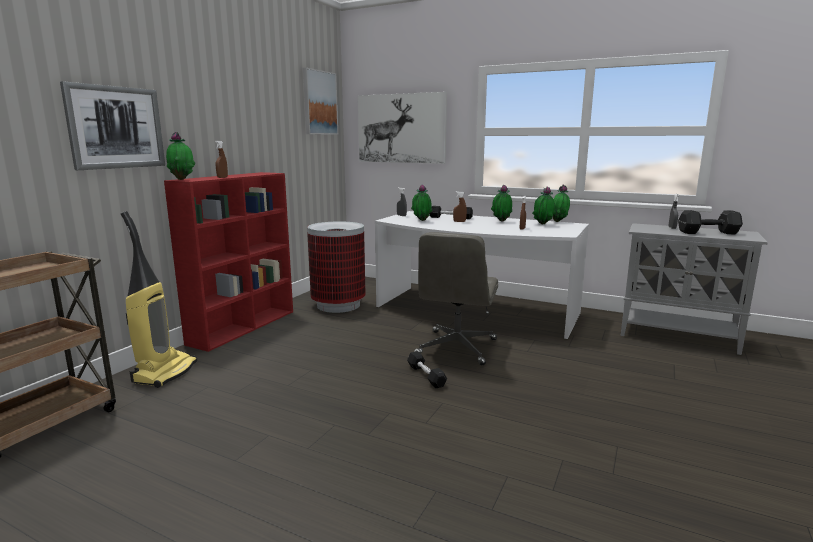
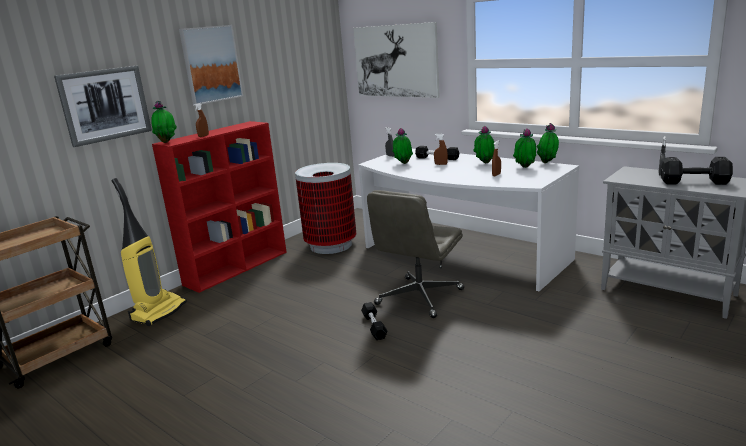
camera: 15 degrees right, 5 degrees up
(319, 103) = (312, 41): picture -> picture (211, 64)

